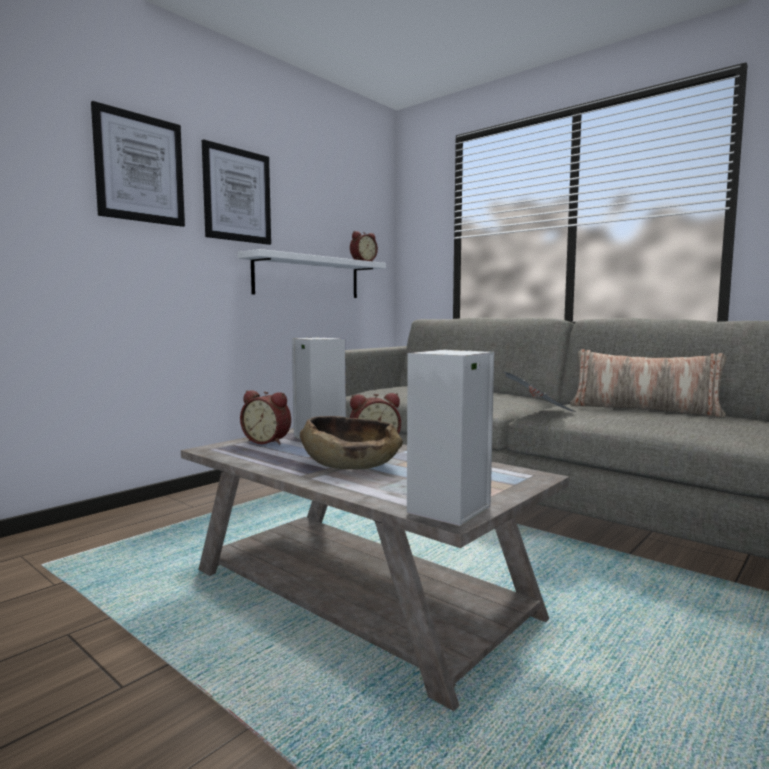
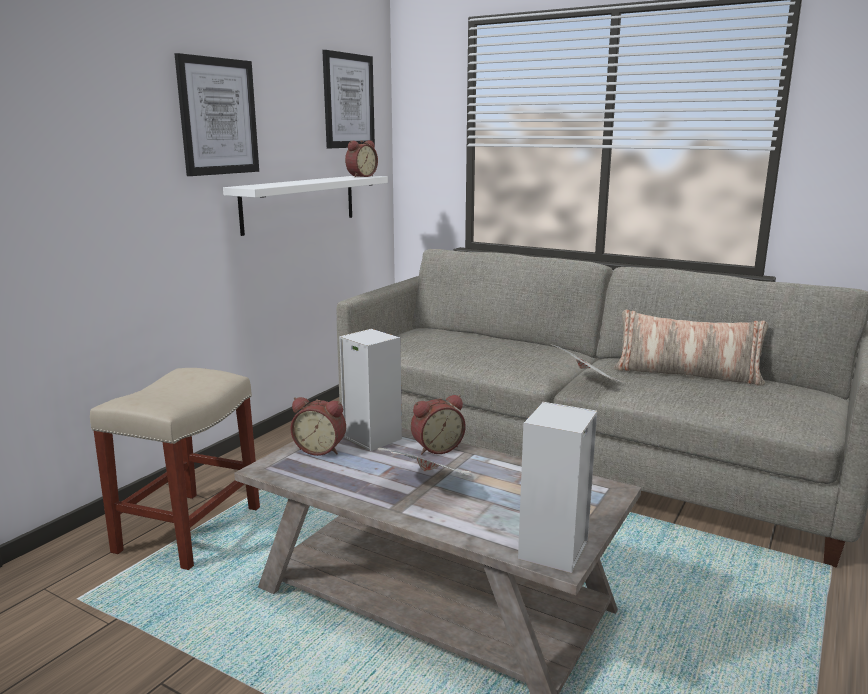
camera: 10 degrees left, 10 degrees up
(140, 168) = (108, 104): picture -> picture (348, 101)
(166, 524) = (190, 528): none -> beige stool
(350, 465) = (429, 486): brown bowl -> newspaper

